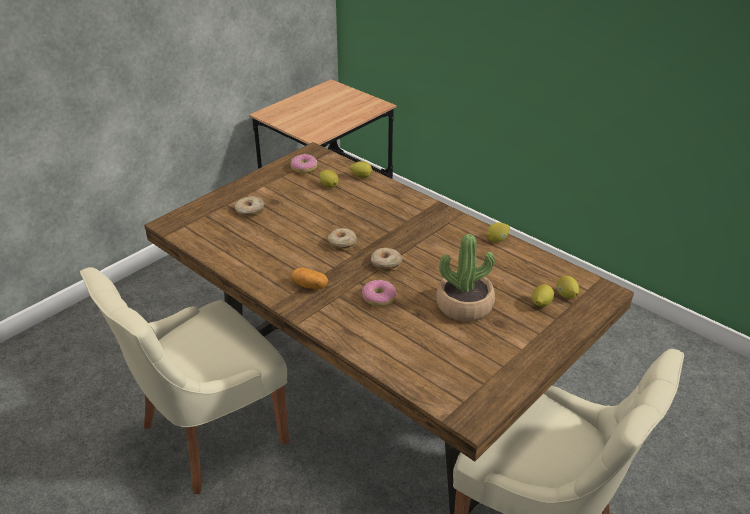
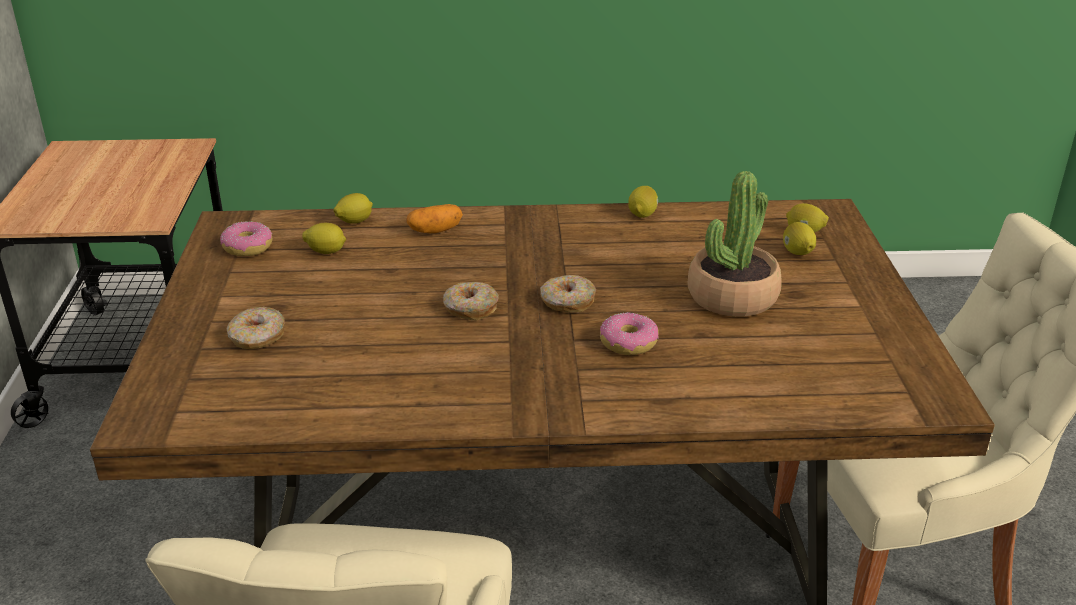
camera: 45 degrees left, 5 degrees down
(310, 285) = (518, 379): potato -> potato (435, 230)

